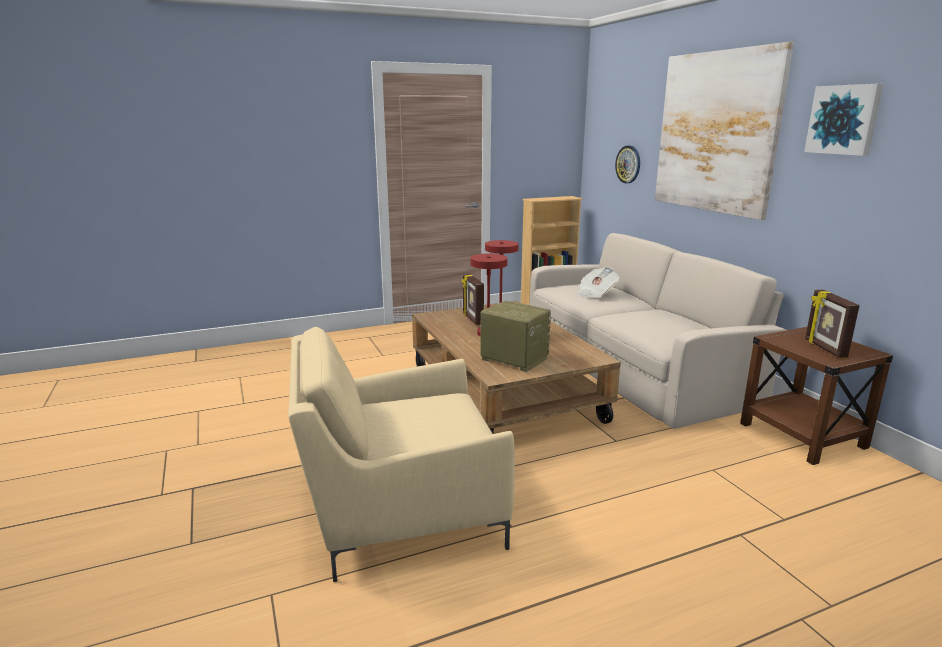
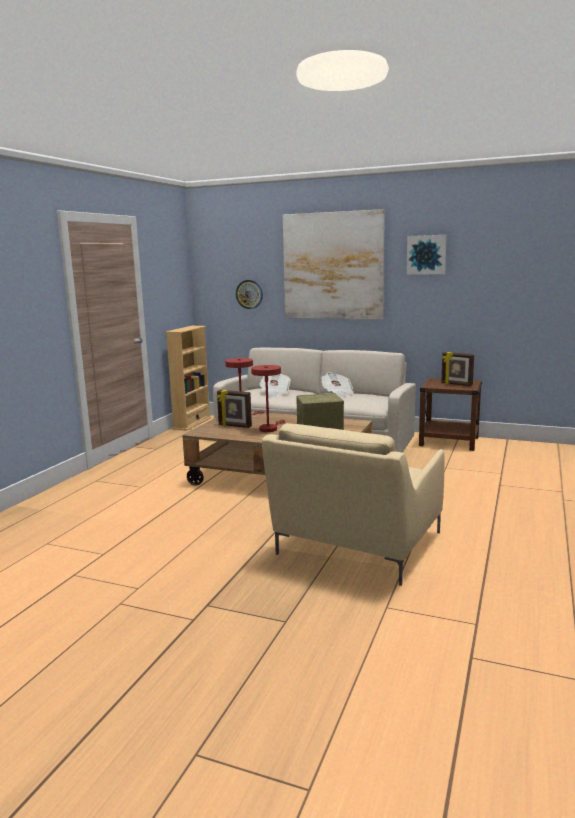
camera: 45 degrees left, 5 degrees down
(661, 314) = (337, 393): none -> newspaper

